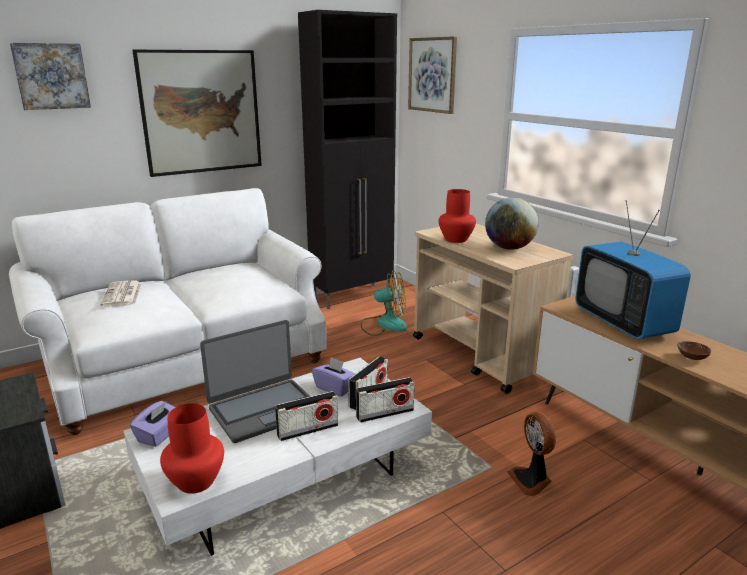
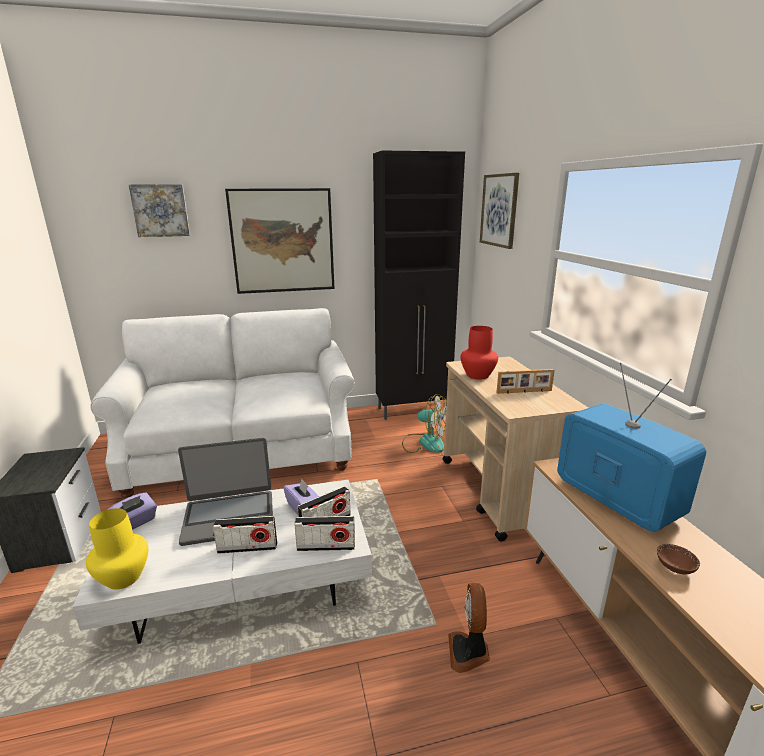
camera: 20 degrees right, 0 degrees up
(122, 295) = (185, 390): newspaper -> none
(195, 481) = (123, 577): red vase -> yellow vase
(509, 248) = (524, 392): globe -> picture frame
(623, 323) = (616, 500): television -> television turned 150 degrees clockwise

